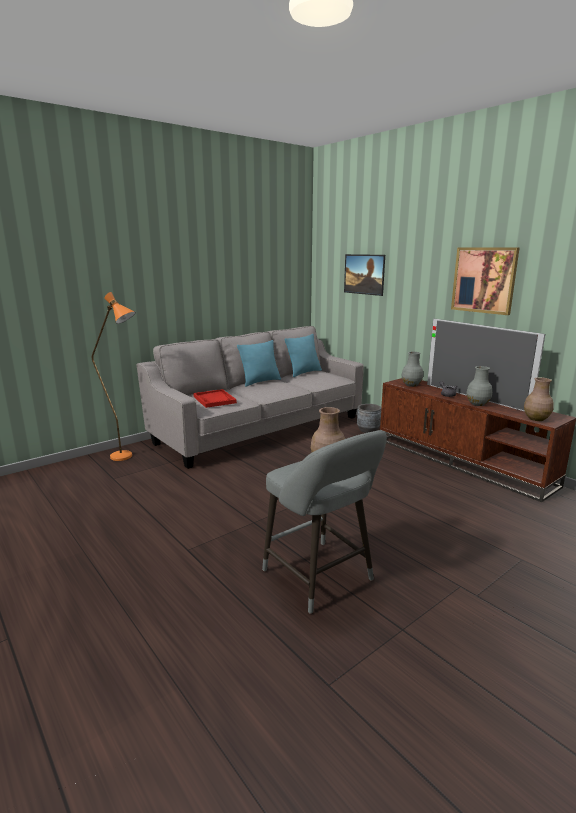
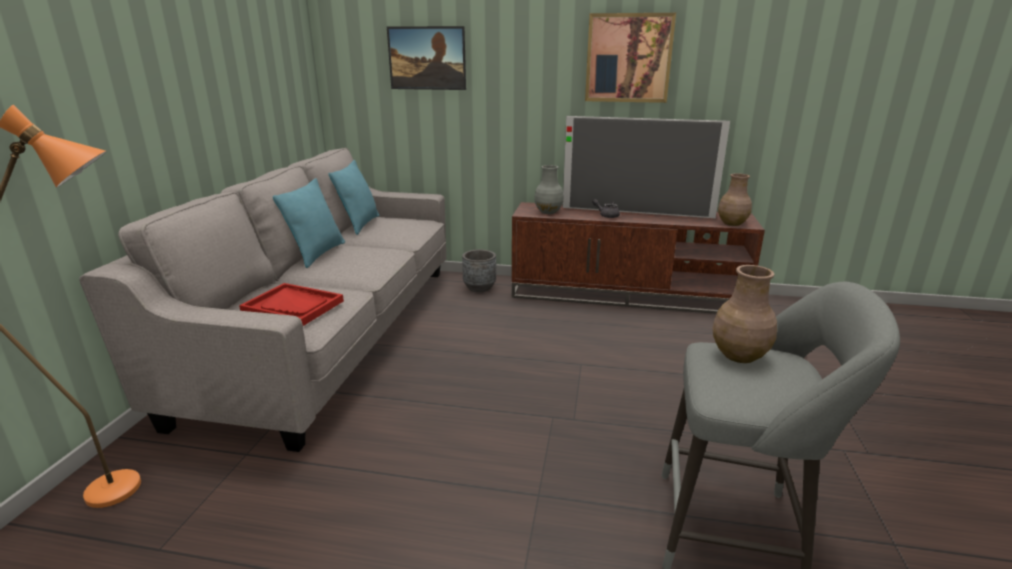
camera: 40 degrees left, 5 degrees up
(478, 404) = (656, 220): grey vase -> none

